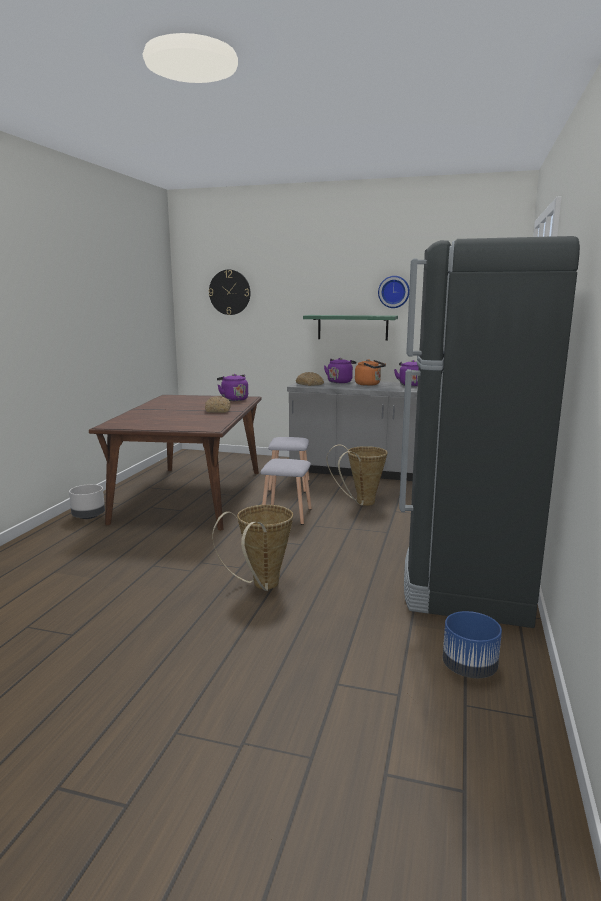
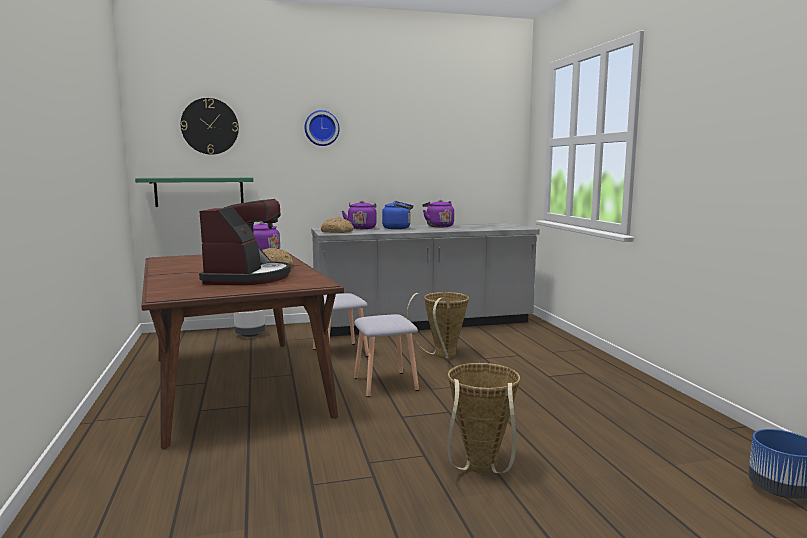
camera: 30 degrees left, 5 degrees down
(88, 516) = (117, 443): grey planter -> grey planter (250, 335)
(181, 418) = (248, 278): none -> coffee machine
(352, 327) = (365, 168): green shelf -> green shelf (199, 192)
(369, 384) = (398, 228): orange kettle -> blue kettle
(394, 292) = (408, 129): wall clock -> wall clock (321, 128)
(466, 583) = (647, 410): black fridge -> none

